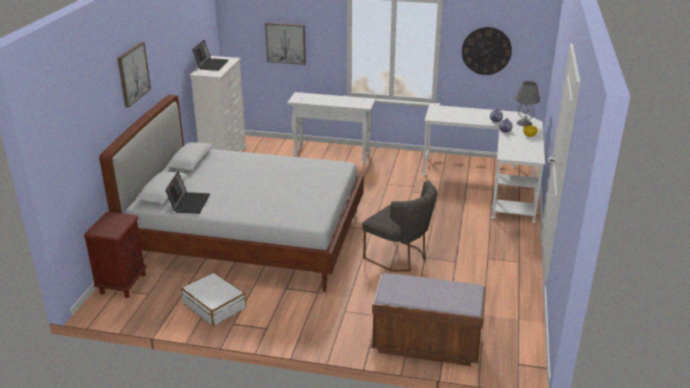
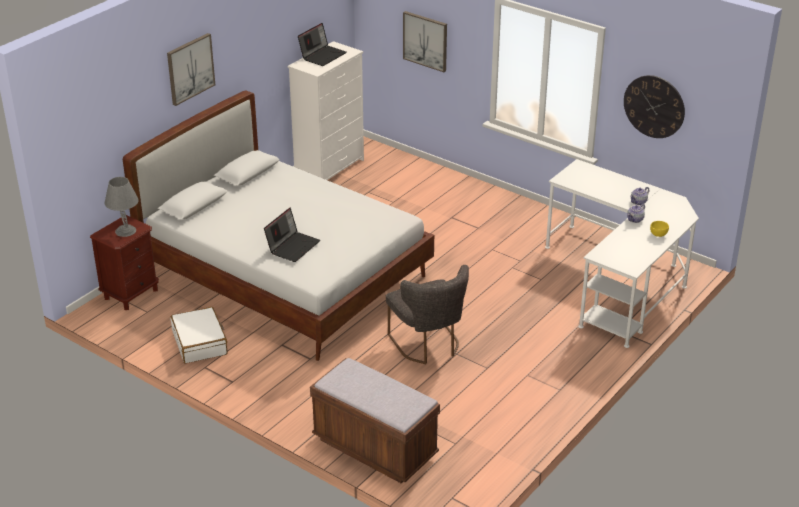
camera: 25 degrees right, 5 degrees up
(189, 203) = (209, 225): laptop -> laptop (293, 246)
(333, 155) = (458, 193): white console table -> none
(524, 123) = (671, 215): grey table lamp -> grey table lamp (125, 231)

